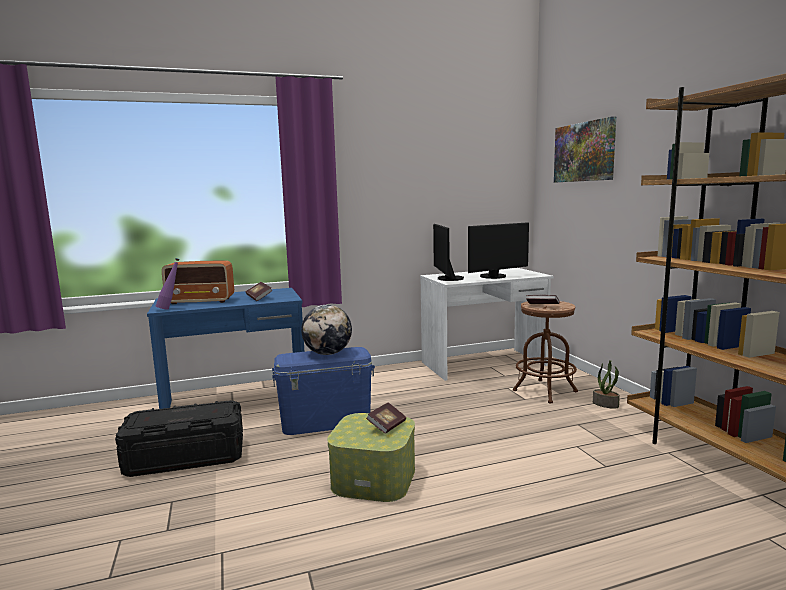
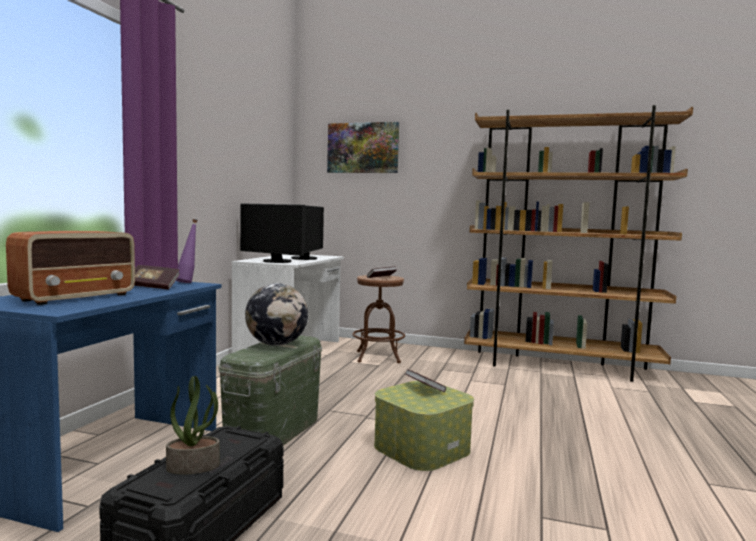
camera: 55 degrees left, 5 degrees down
(170, 309) = (72, 308): purple bottle -> purple bottle (188, 282)
(326, 422) = (273, 432): blue storage box -> green storage box
(606, 404) = (427, 354): potted plant -> potted plant (194, 466)

